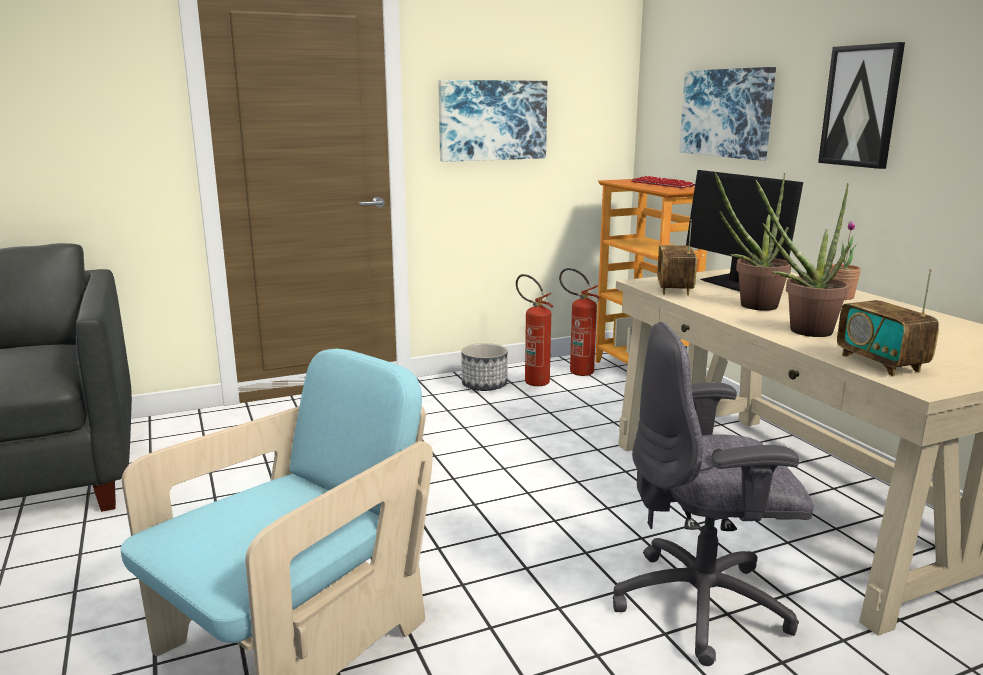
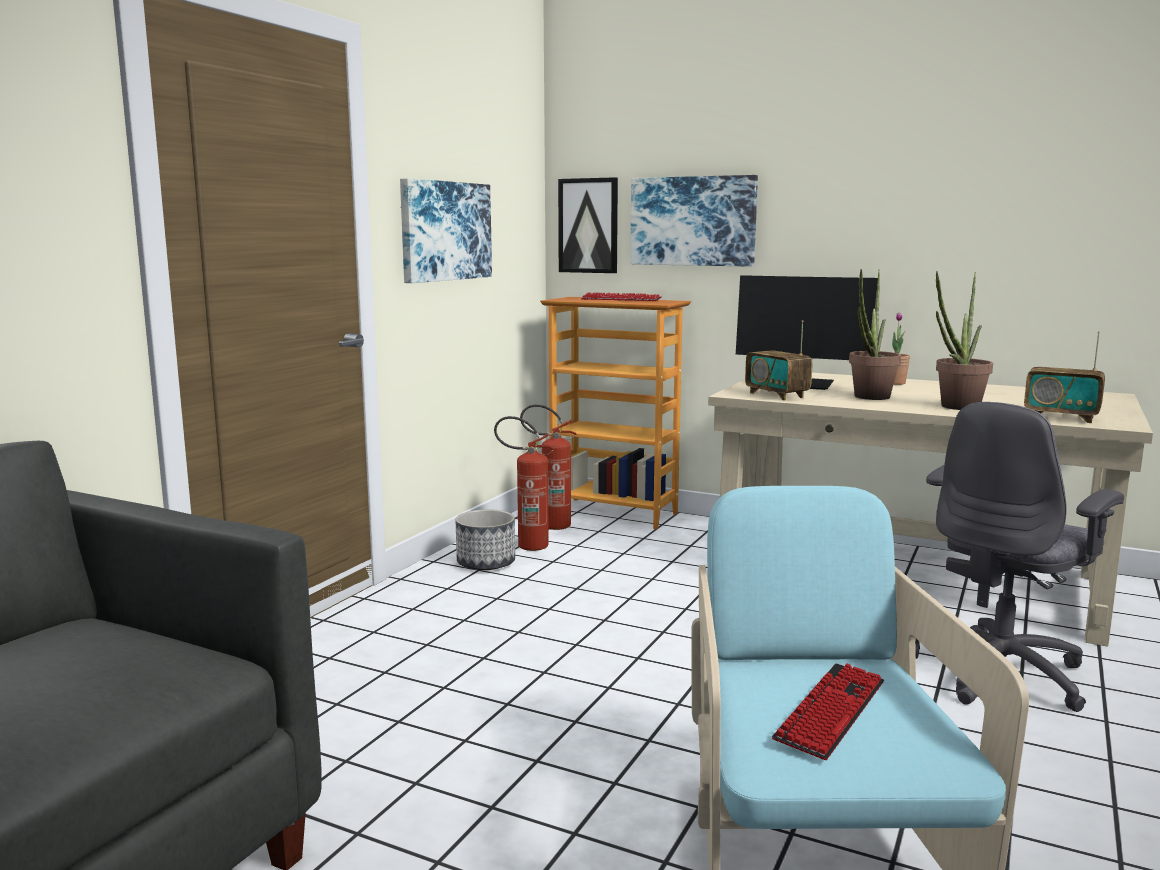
camera: 40 degrees left, 5 degrees down
(251, 525) = (831, 711): none -> keyboard
(861, 106) = (866, 211): picture -> picture (588, 225)

